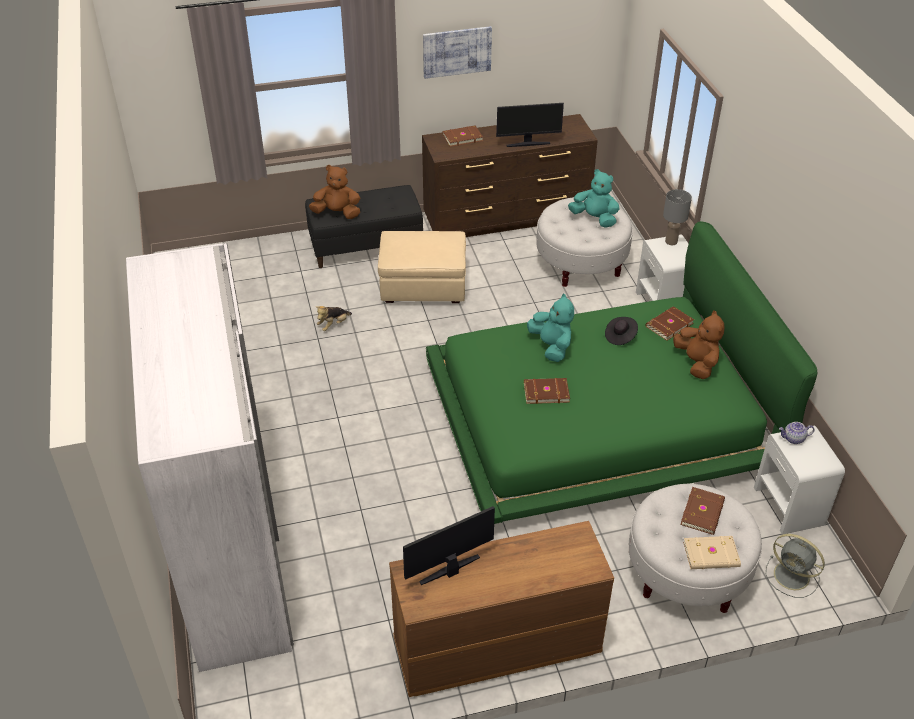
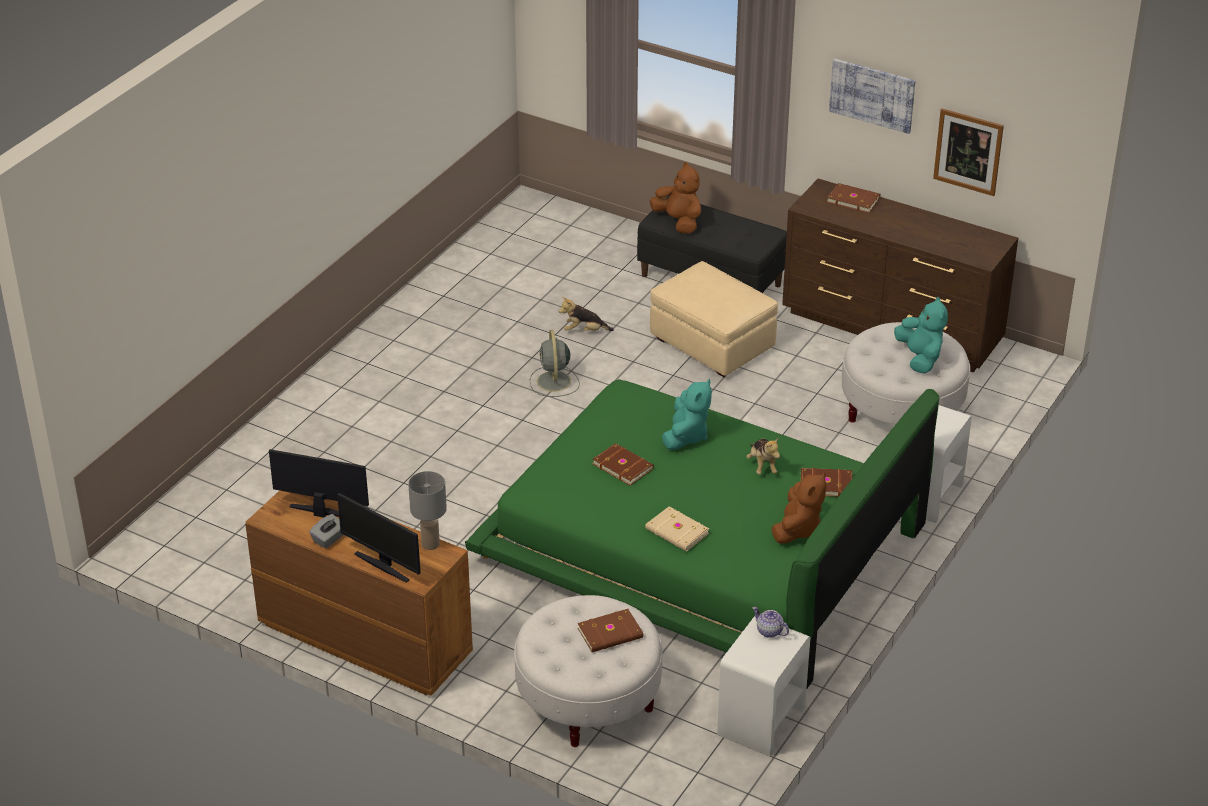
camera: 45 degrees right, 5 degrees down
(232, 551) = (276, 449): white wardrobe -> none
(487, 588) = (329, 539): none -> grey tissue box
(528, 144) = (910, 238): monitor -> monitor (383, 565)
(535, 65) = (968, 151): none -> picture
(620, 336) = (762, 465): black hat -> plush toy
(670, 241) = (945, 415): grey table lamp -> grey table lamp (430, 544)
(711, 555) = (566, 664): beige book -> beige book (676, 532)
(793, 576) = (673, 767): grey fan -> grey fan (554, 382)

